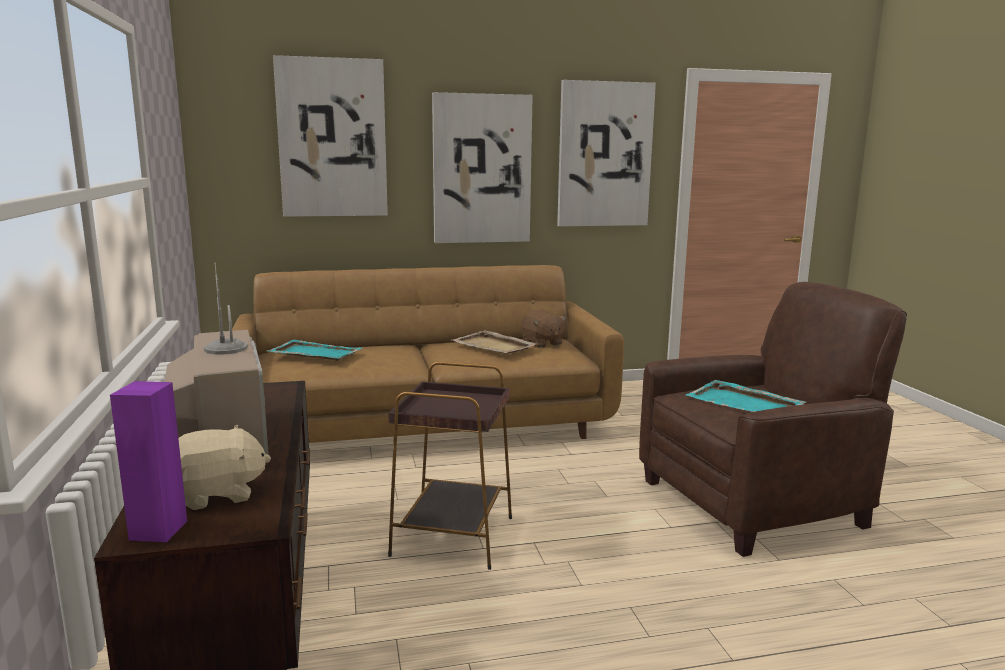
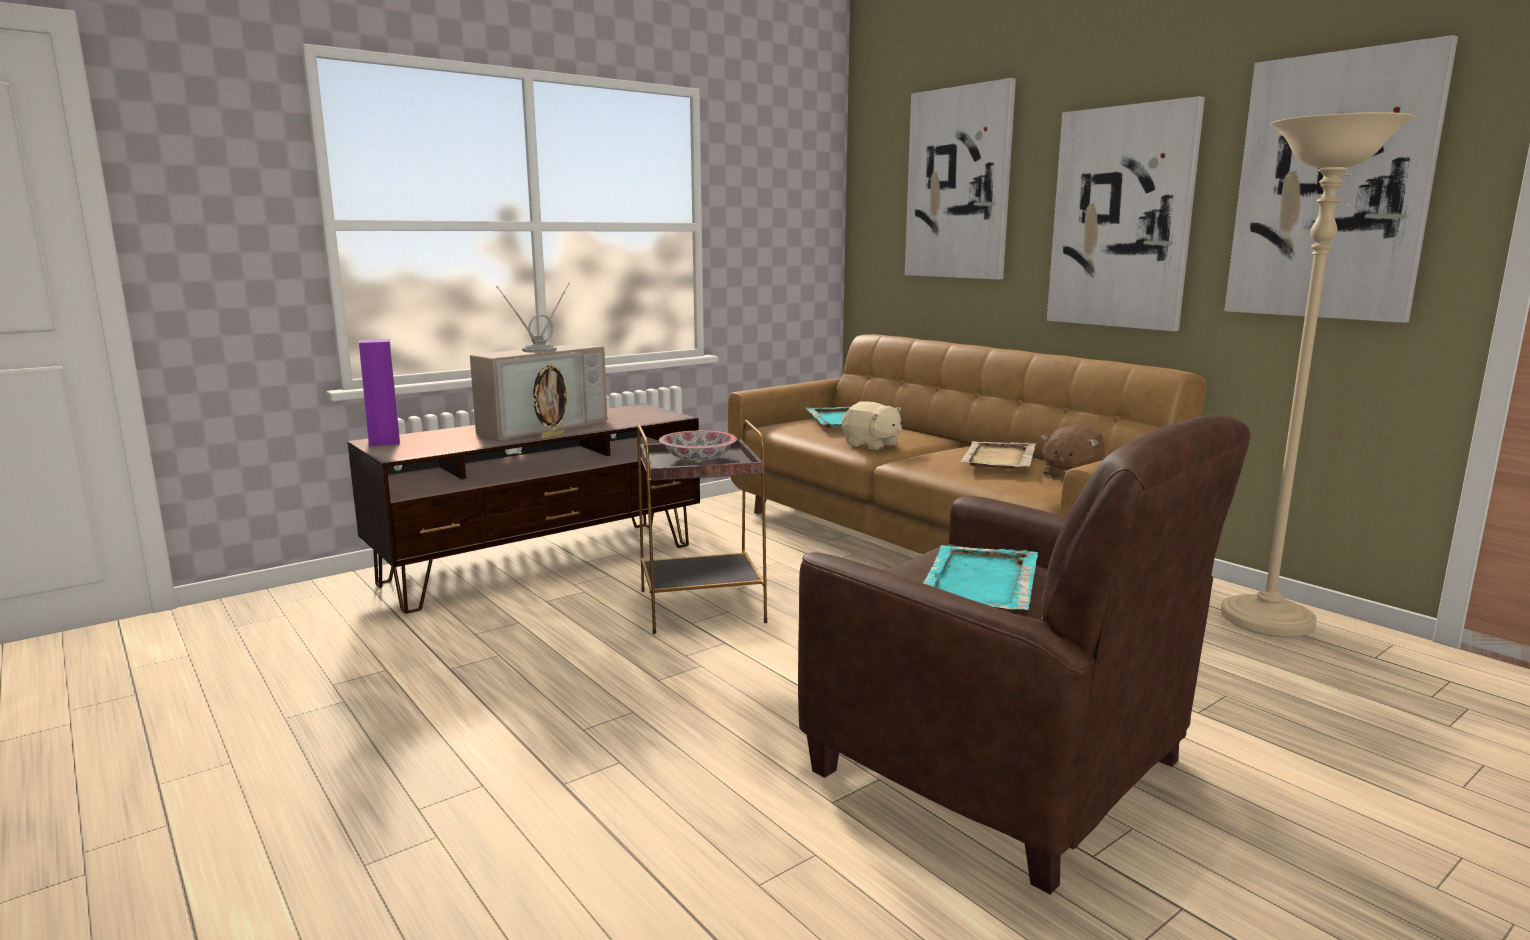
camera: 65 degrees right, 0 degrees up
(217, 494) = (442, 441): beige plush toy -> beige plush toy (871, 445)
(287, 440) = (552, 436): none -> picture frame
(446, 406) = (698, 458): none -> bowl
(625, 395) = (1267, 621): none -> beige floor lamp

